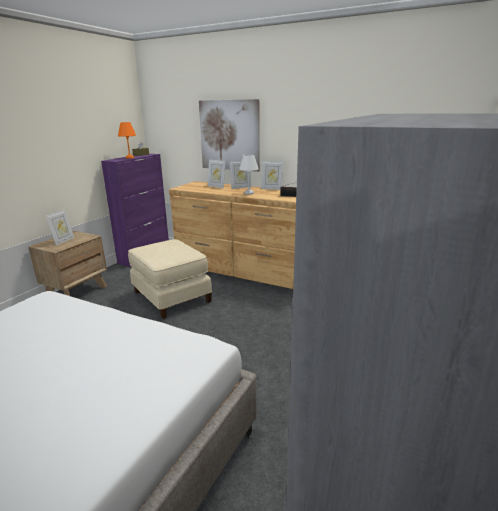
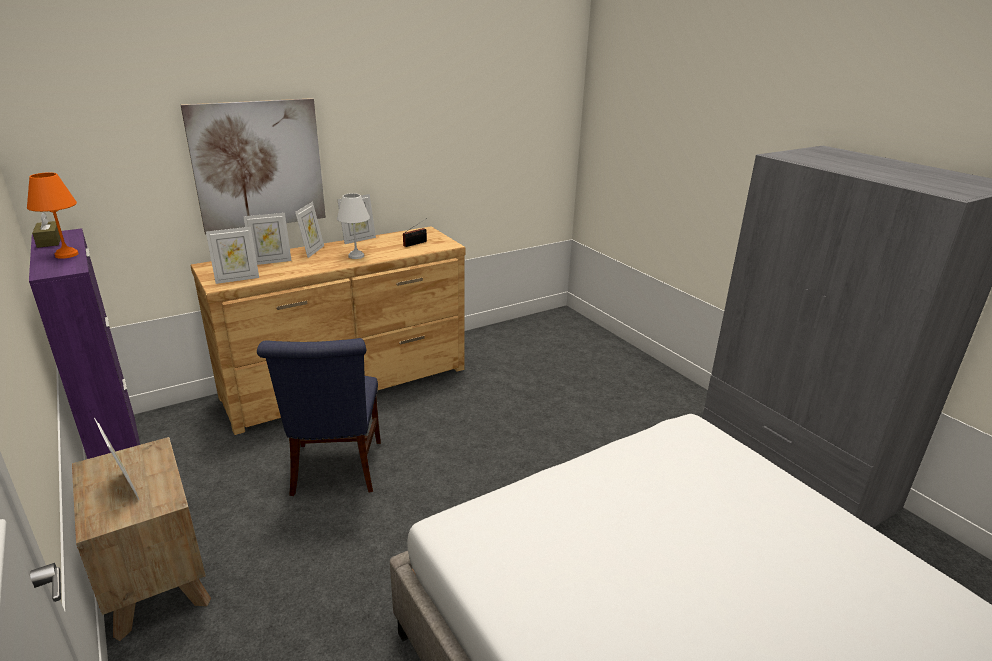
camera: 60 degrees left, 5 degrees up
(170, 297) = (336, 471): beige ottoman -> blue chair
(189, 188) = (237, 279): none -> picture frame

